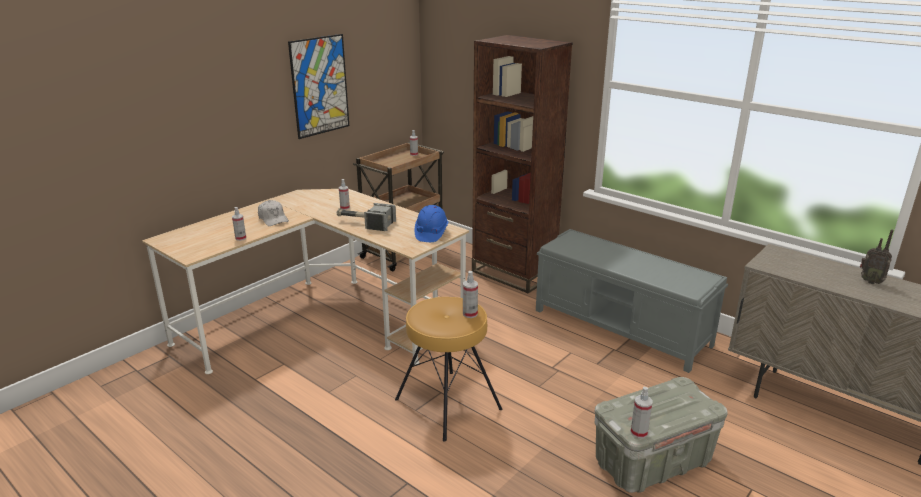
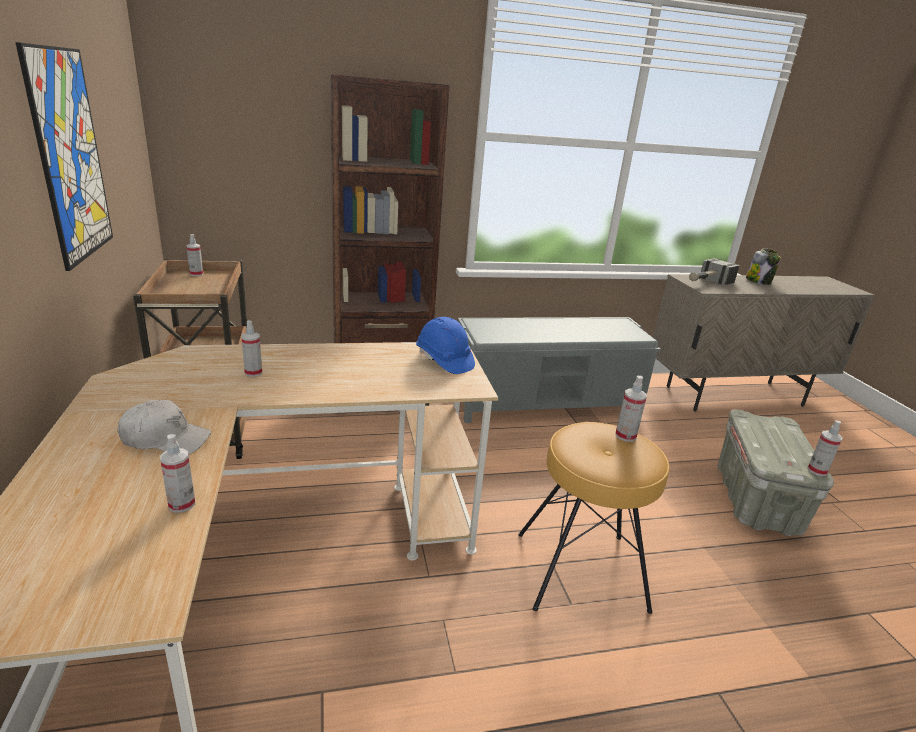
camera: 55 degrees left, 0 degrees up
(364, 223) = (337, 381): hammer -> hammer (706, 282)
(870, 281) = (758, 281): radio -> jar

